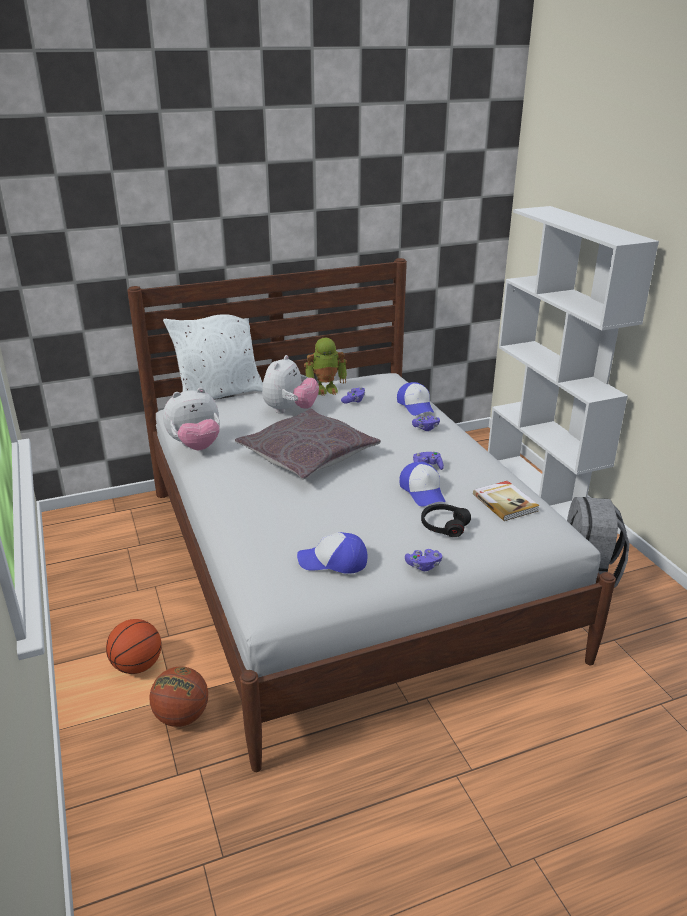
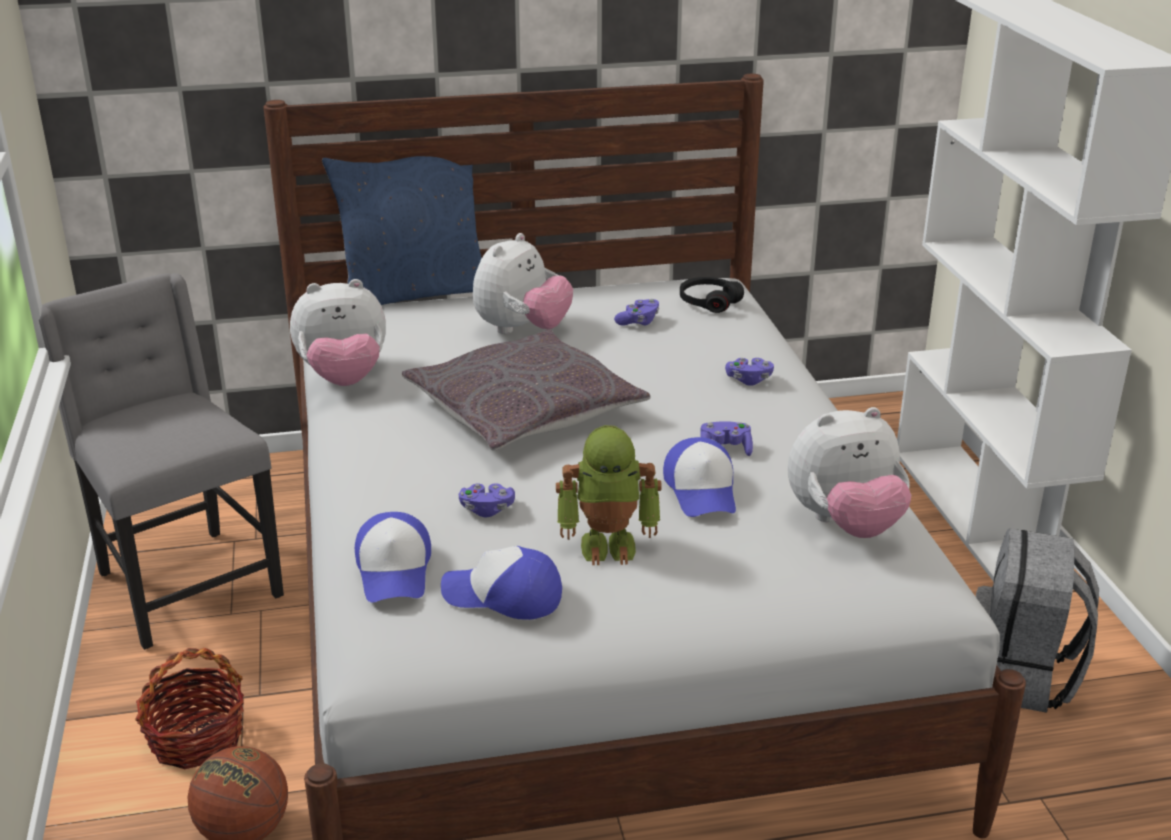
camera: 10 degrees right, 0 degrees up
(104, 576) = (184, 584): none -> grey chair
(137, 666) = (196, 739): basketball -> basket
(219, 394) = (414, 294): white pillow -> blue pillow
(326, 389) = (598, 298): toy robot -> toy robot (609, 544)
(416, 406) = (745, 339): cap -> cap (395, 570)
(423, 566) = (657, 620): purple game controller -> purple game controller (487, 509)
(444, 526) = (718, 554): black headphones -> black headphones (709, 302)
(505, 502) = (845, 524): book -> plush toy

